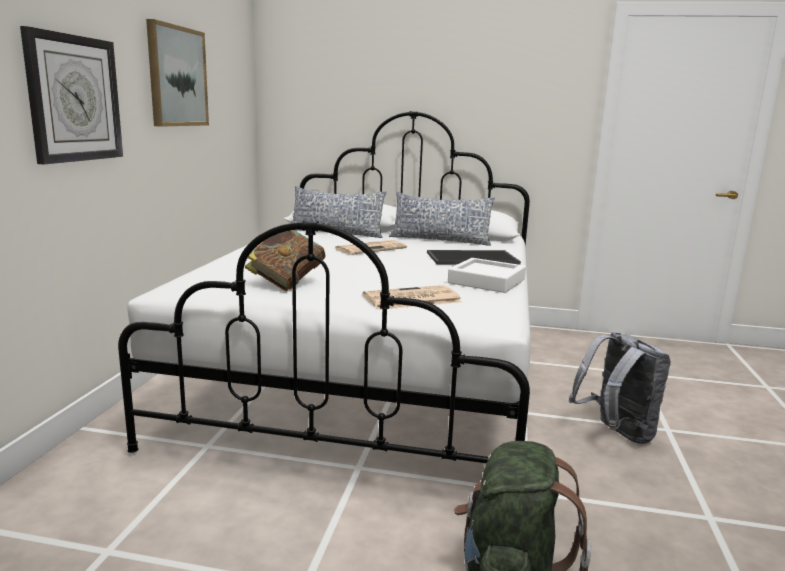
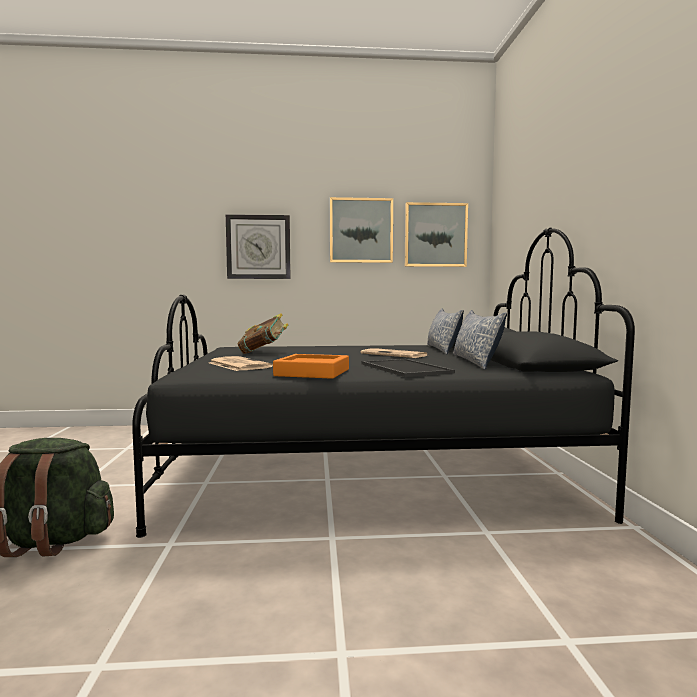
camera: 75 degrees right, 10 degrees down
(228, 88) = (435, 235): none -> picture
(373, 373) = (368, 468): white bed -> black bed
(486, 281) = (312, 372): white tray -> orange tray
(616, 433) = (306, 600): grey backpack -> none

